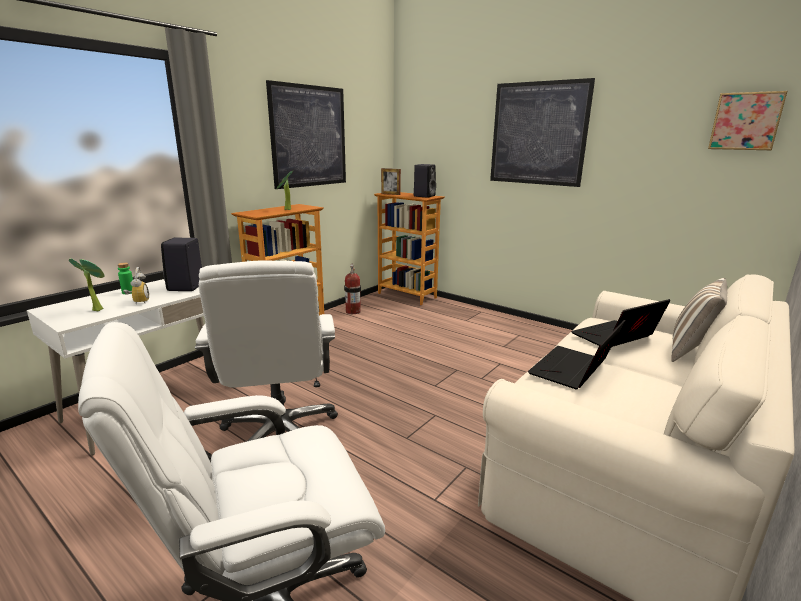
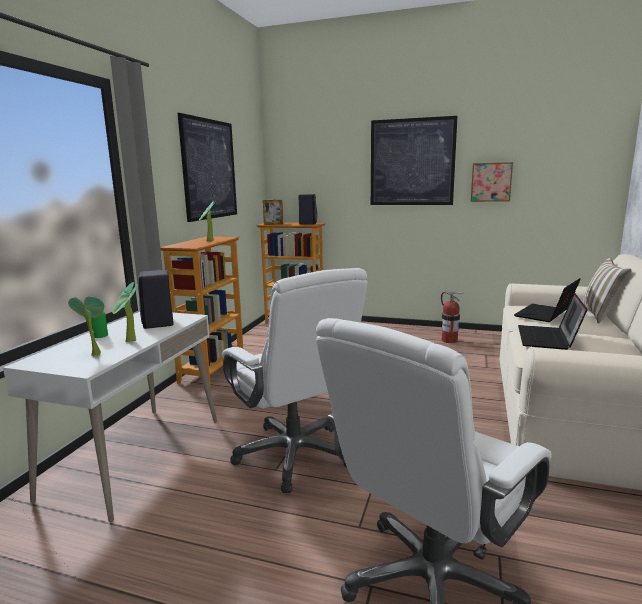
camera: 20 degrees left, 5 degrees down
(138, 302) = (130, 341): alarm clock -> potted plant
(353, 311) = (257, 342): fire extinguisher -> fire extinguisher (449, 340)
(746, 121) = (574, 147): picture -> picture (491, 182)

